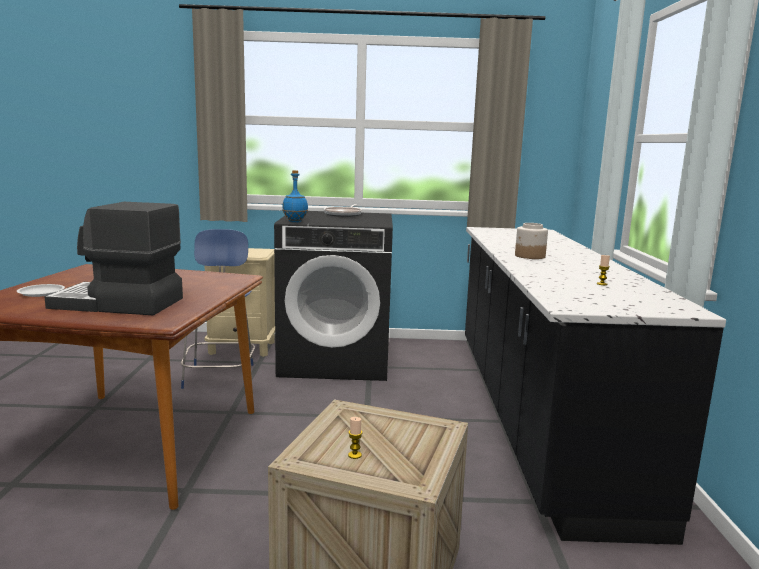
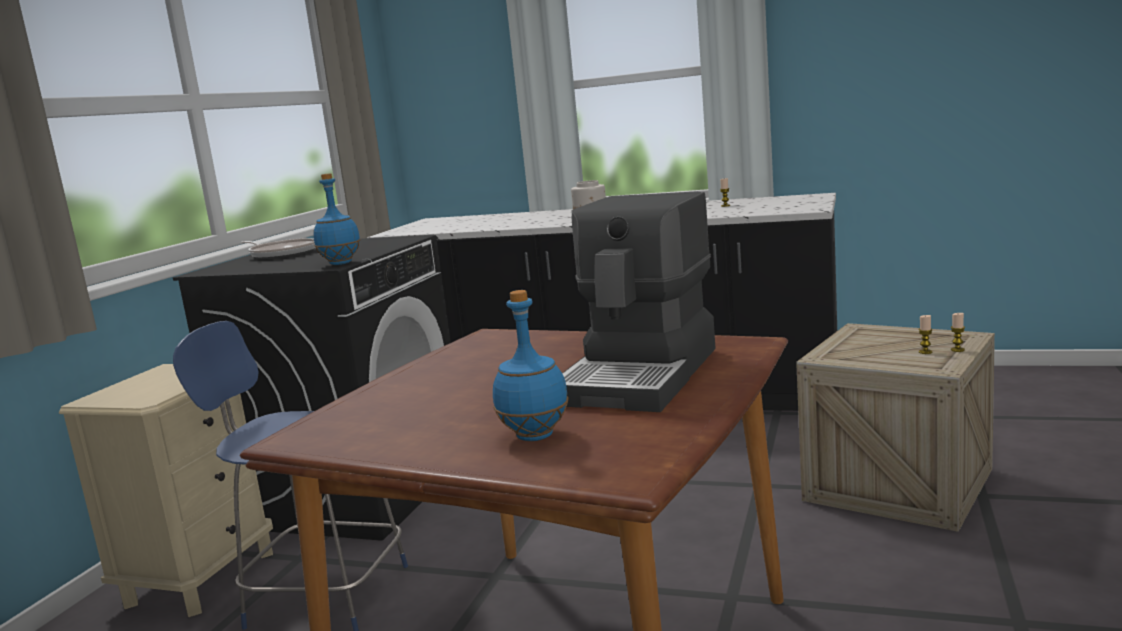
camera: 70 degrees left, 0 degrees up
(41, 293) = (533, 436): white plate -> blue bottle
(360, 473) = (957, 350): none -> candle

